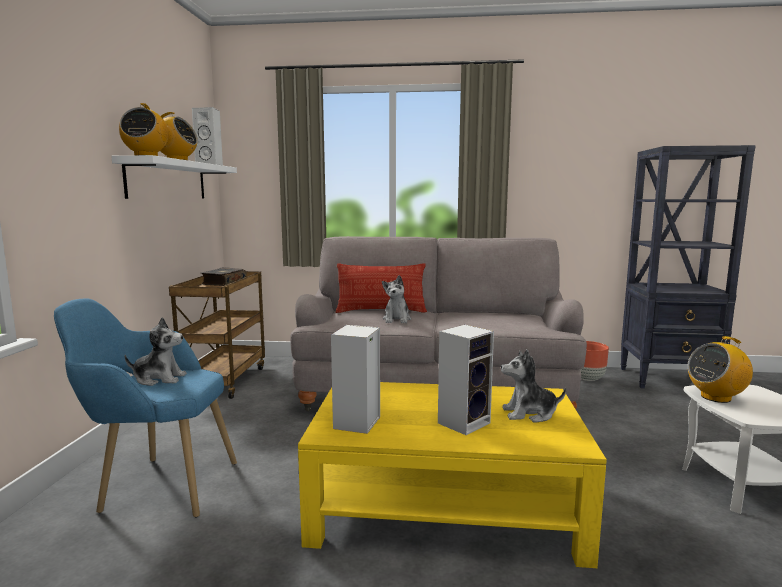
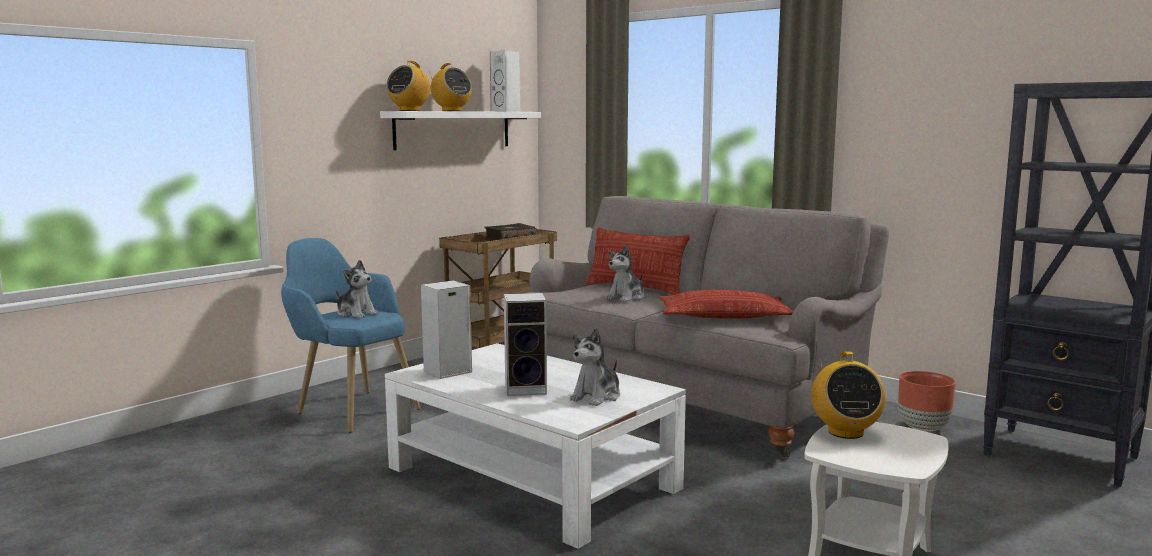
camera: 35 degrees right, 0 degrees up
(446, 505) = (532, 478): yellow coffee table -> white coffee table
(499, 323) = (724, 316): none -> pillow
(529, 414) = (597, 397): plush toy -> plush toy turned 90 degrees counterclockwise
(716, 397) = (845, 432): radio -> radio turned 105 degrees counterclockwise

